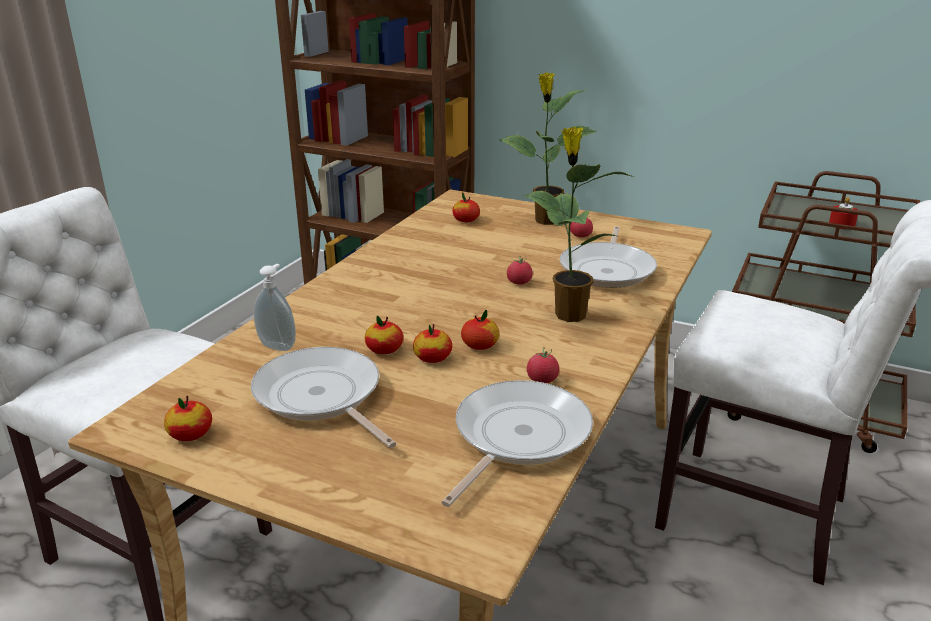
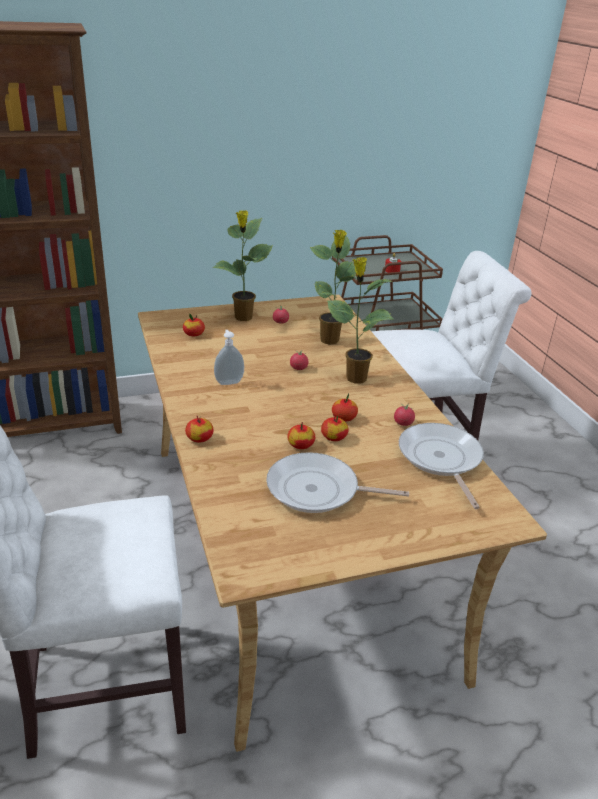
camera: 45 degrees left, 5 degrees up
(191, 434) = (289, 552): apple -> apple (199, 438)
(278, 345) = (235, 473): soap dispenser -> soap dispenser (228, 382)
(608, 269) = (330, 340): frying pan -> potted plant

